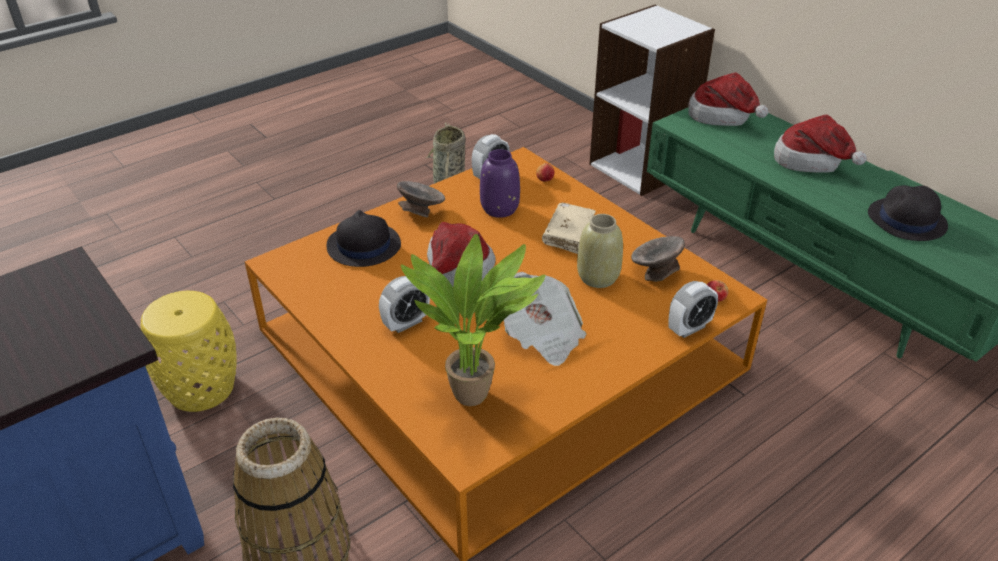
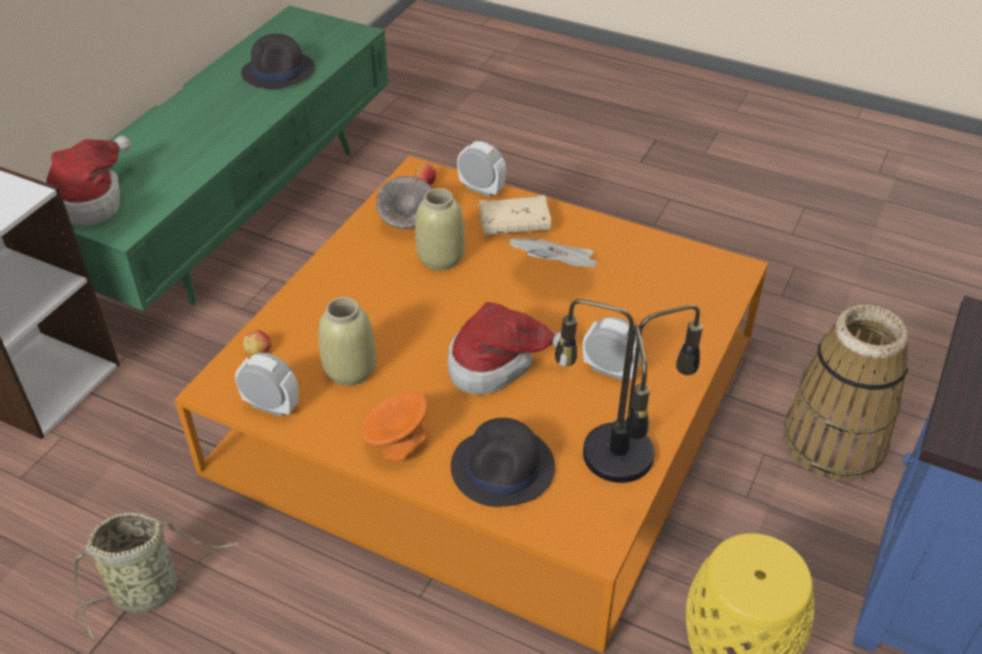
camera: 115 degrees left, 5 degrees up
(327, 296) = (617, 456): none -> table lamp
(421, 212) = (396, 442): grey bowl -> orange bowl
(475, 393) = (662, 288): potted plant -> none
(499, 208) = (350, 371): purple vase -> beige vase
(568, 234) = (374, 298): beige book -> beige book (514, 224)
(812, 162) = (186, 127): hat -> none

